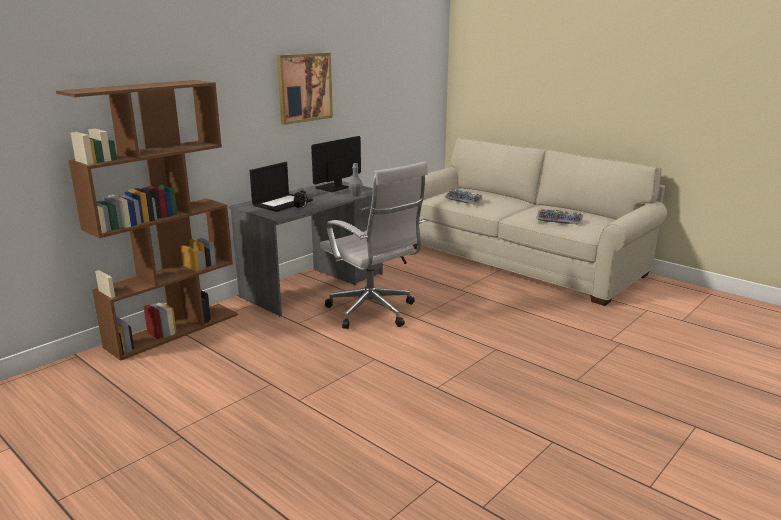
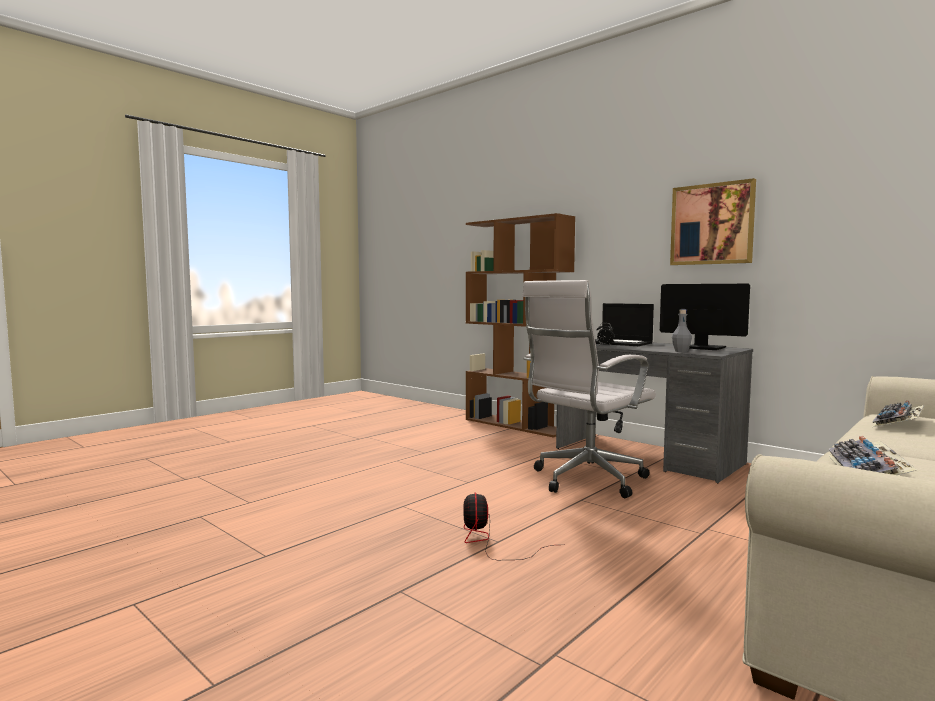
camera: 90 degrees right, 15 degrees down
(498, 351) = (490, 542): none -> fan

